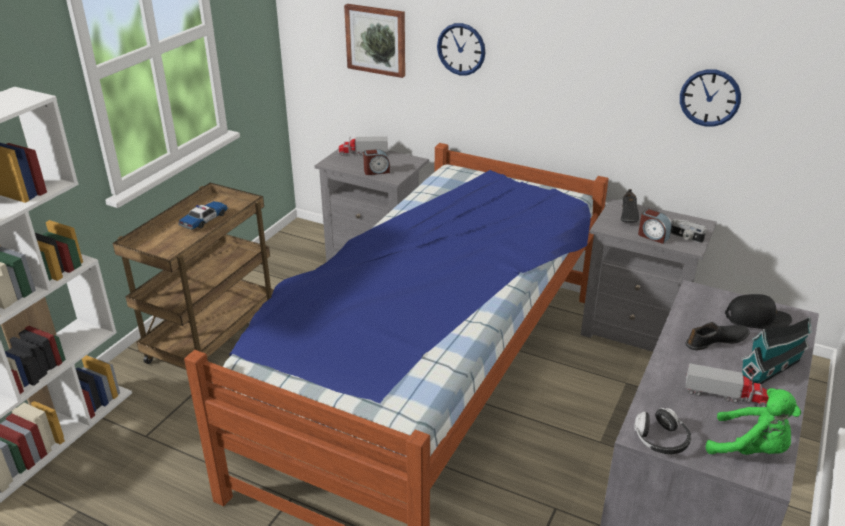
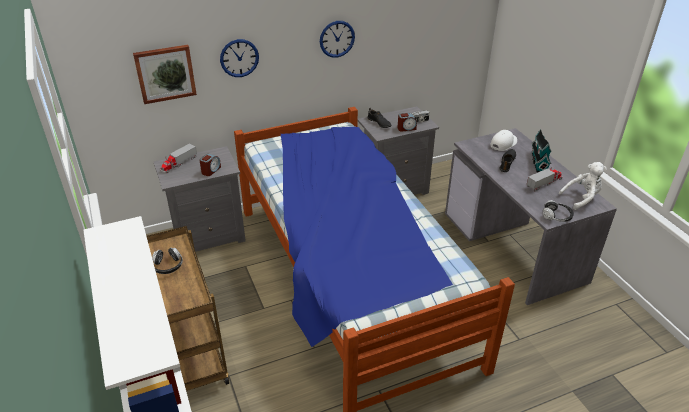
camera: 50 degrees left, 5 degrees up
(204, 220) = (167, 266): toy car -> headphones
(710, 98) = (403, 36): wall clock -> wall clock (337, 39)
(750, 449) = (581, 198): green plush toy -> white plush toy
(757, 319) = (503, 143): black cap -> white cap

